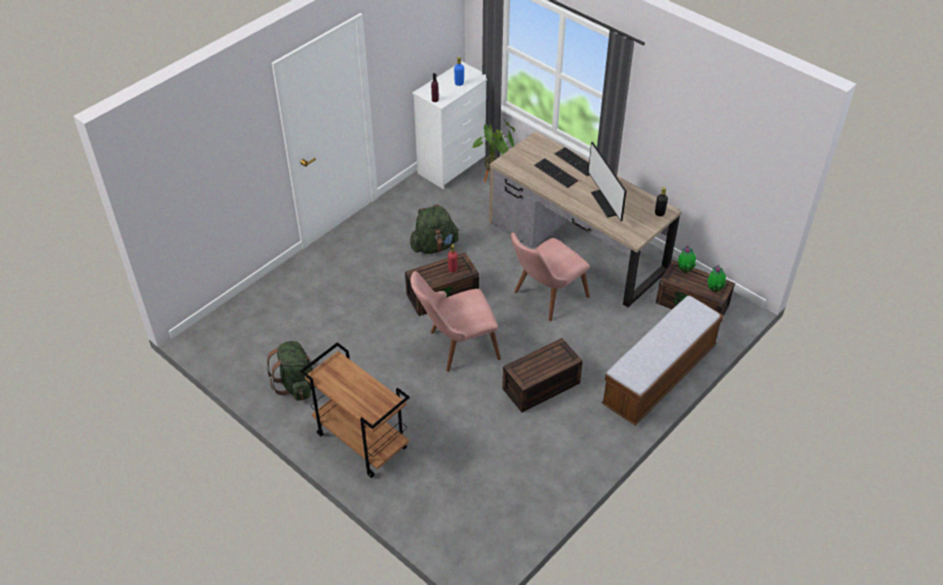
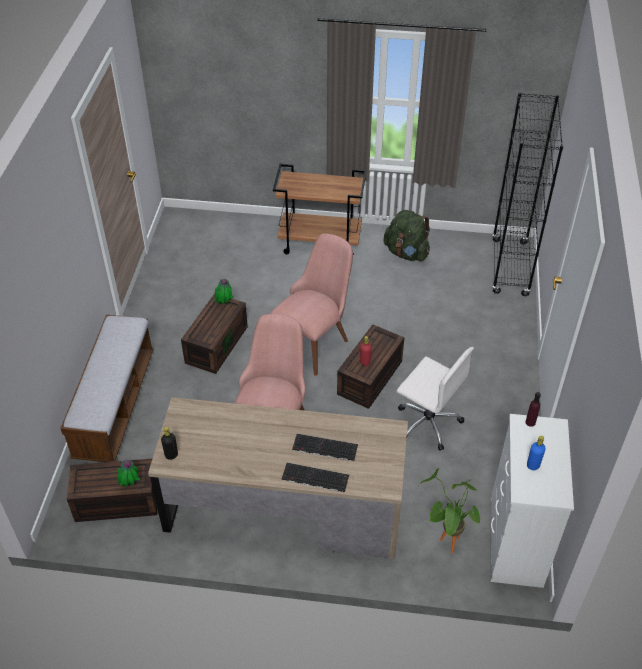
camera: 145 degrees right, 0 degrees up
(232, 321) = (510, 268): none -> black bookcase
(434, 246) = (427, 422): green backpack -> white office chair
(607, 203) = (239, 437): monitor -> none
(714, 290) = (86, 477): potted plant -> potted plant (224, 304)

